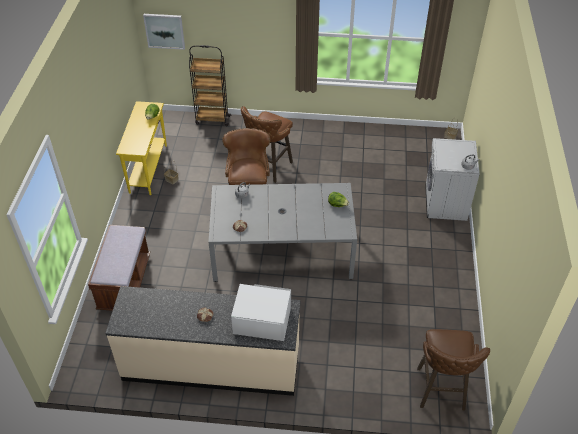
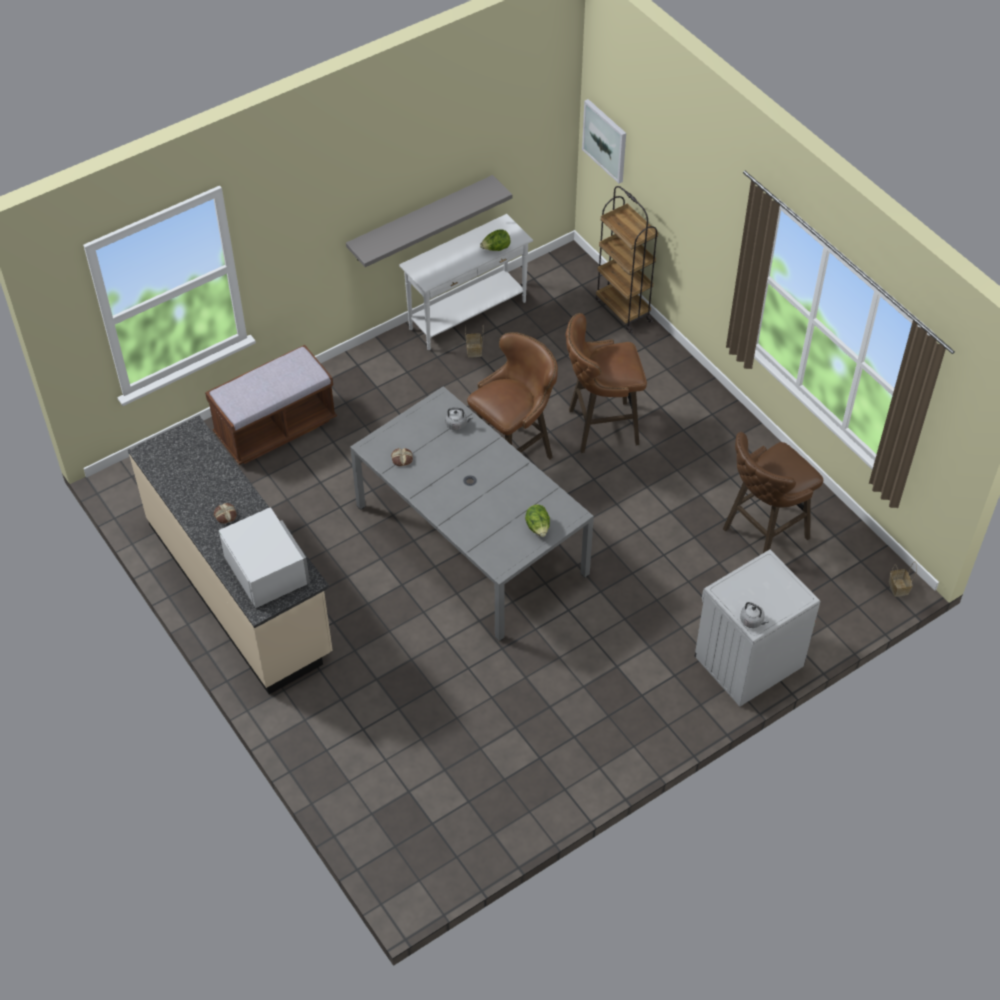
camera: 50 degrees right, 5 degrees up
(113, 120) = (420, 219): none -> grey shelf
(148, 168) = (468, 314): yellow console table -> white console table
(441, 391) = (409, 842): brown stool -> brown stool (763, 535)

